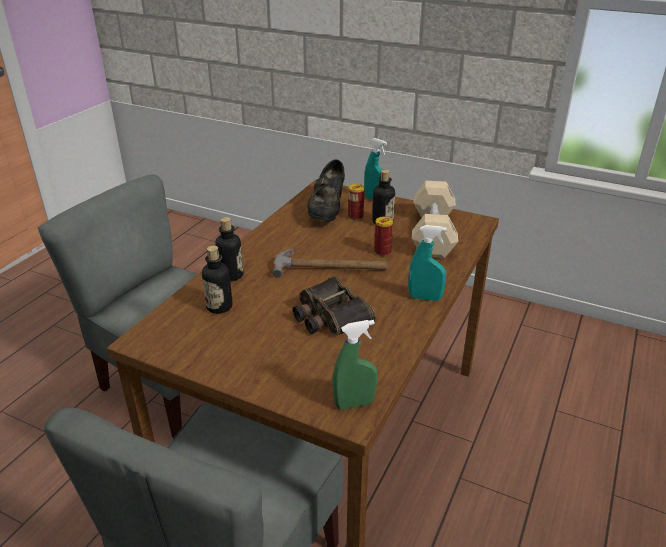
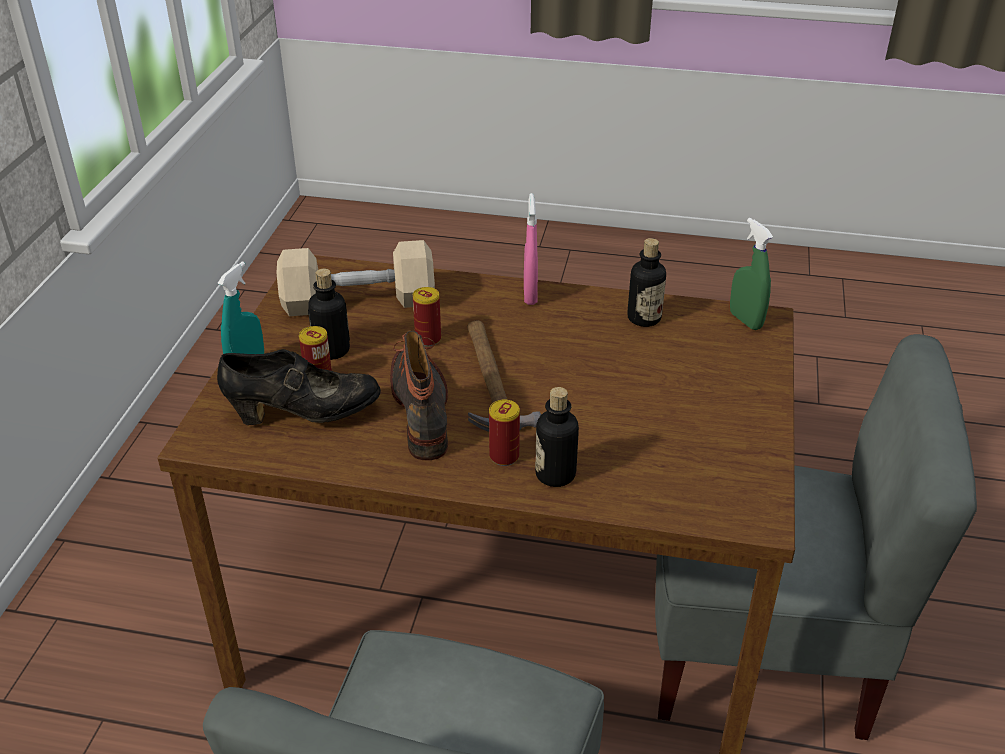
camera: 105 degrees left, 5 degrees up
(219, 307) = (641, 463): bottle -> bottle (644, 318)
(257, 262) = (504, 456): none -> can
(313, 243) = (423, 409): none -> boot
(329, 315) = (606, 361): binoculars -> none
(425, 298) = (530, 295): turquoise spray bottle -> pink spray bottle

